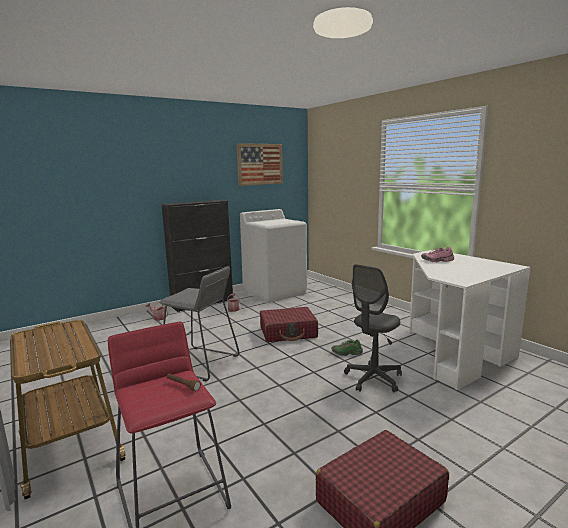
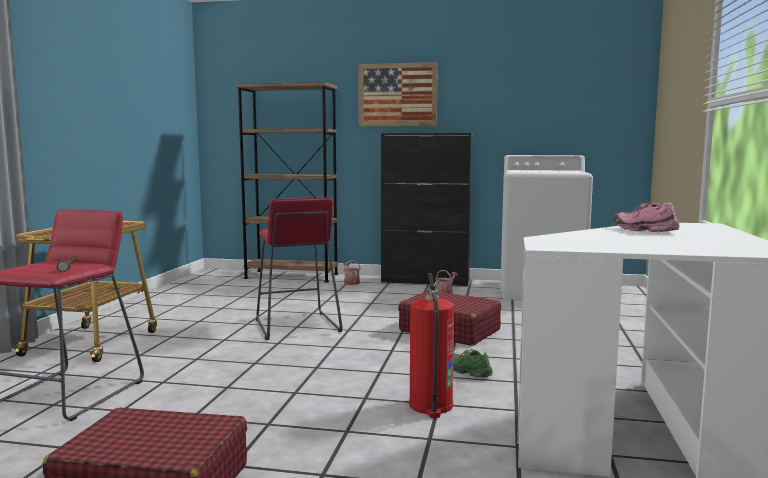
camera: 45 degrees right, 5 degrees down
(100, 326) = (291, 276): none -> brown bookcase
(200, 363) = (296, 326): grey stool -> red stool
(260, 164) = (552, 80): picture -> picture (397, 95)
(373, 379) = (431, 405): grey office chair -> fire extinguisher

